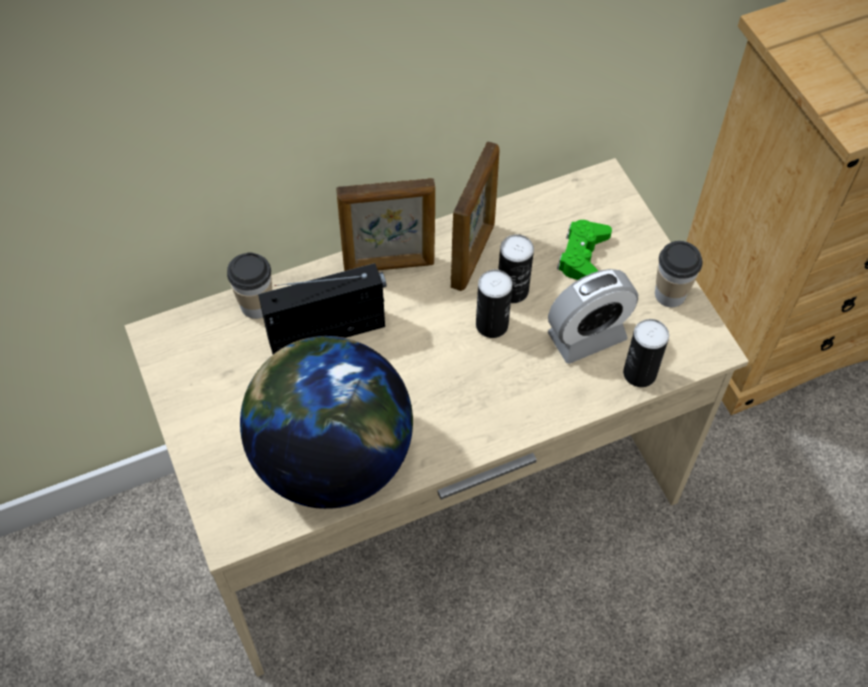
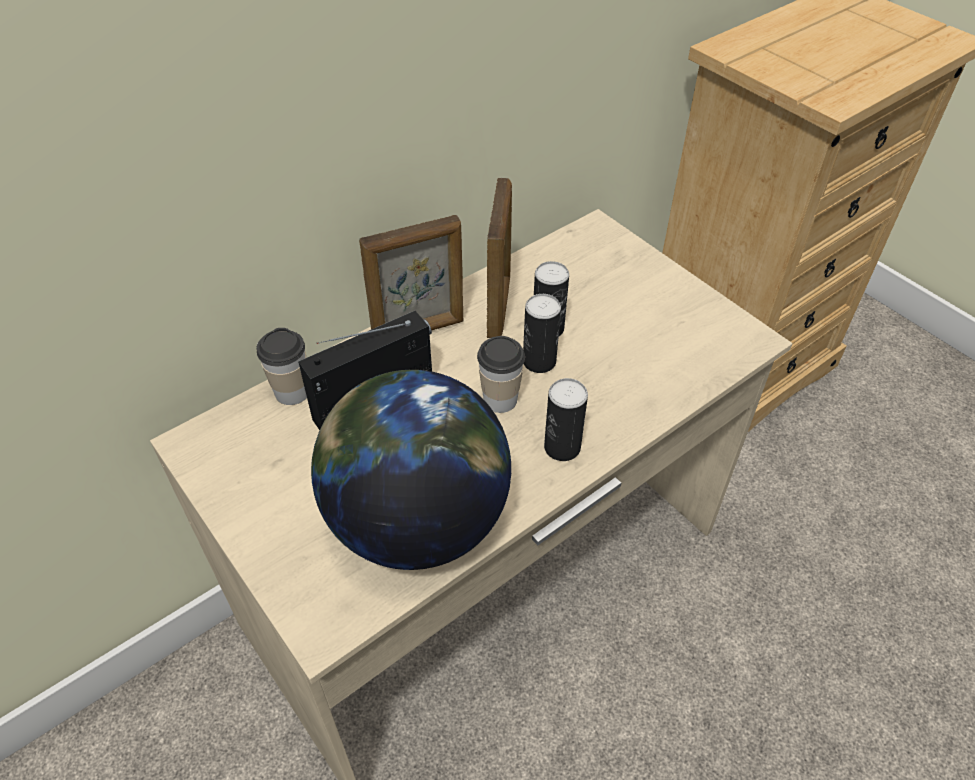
camera: 15 degrees left, 10 degrees down
(582, 256) = (602, 288): green game controller -> none
(587, 336) = (635, 353): alarm clock -> none
(639, 373) = (698, 374): can -> can (562, 447)
(670, 294) = (695, 303): cup -> cup (500, 399)

